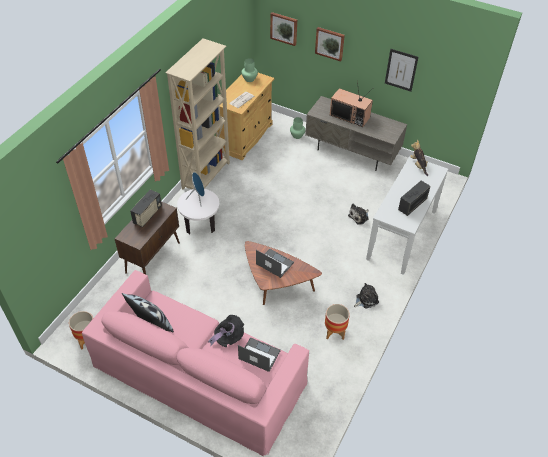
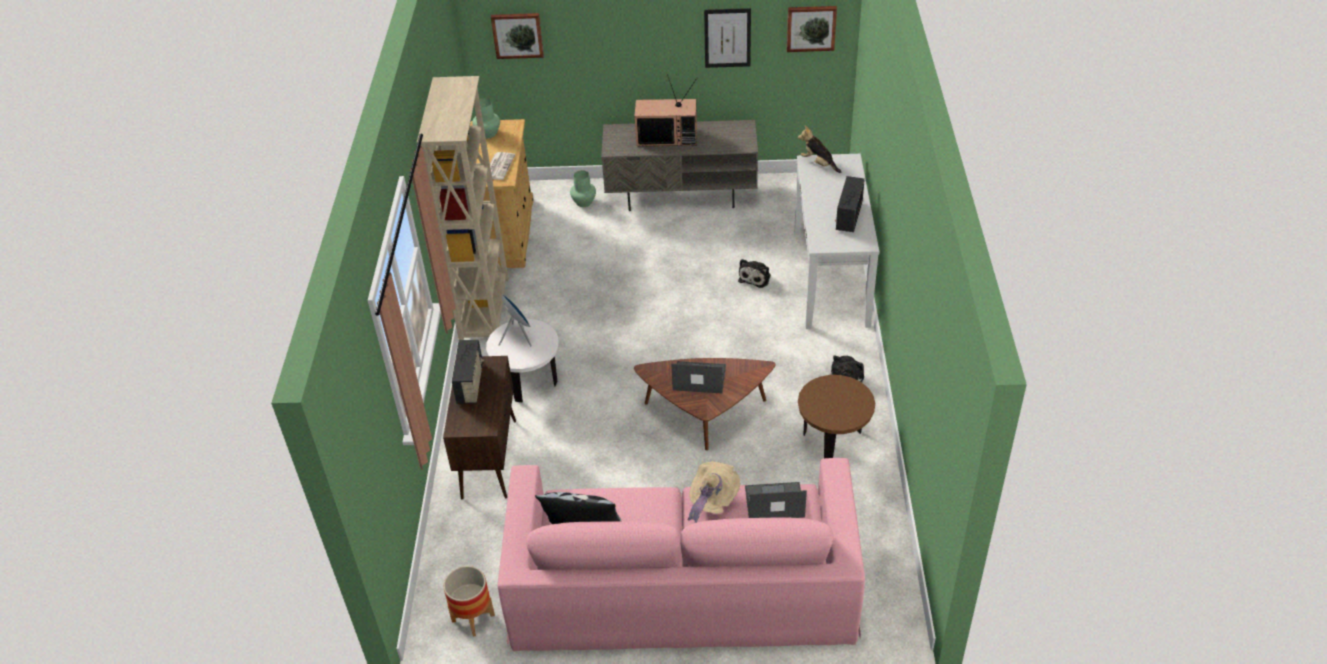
camera: 25 degrees left, 5 degrees down
(228, 337) = (712, 500): black hat -> beige hat
(330, 43) = (602, 34): picture -> picture (811, 28)
(335, 332) = (833, 441): planter -> brown side table

